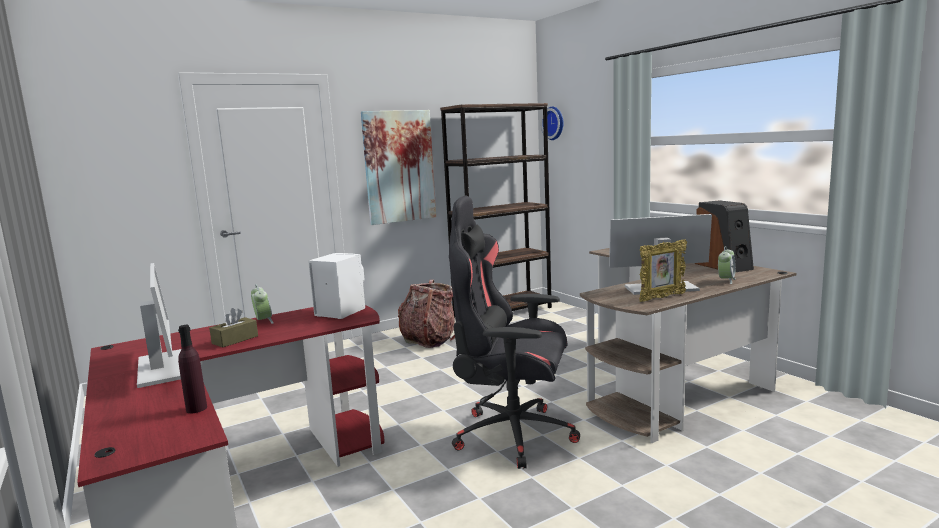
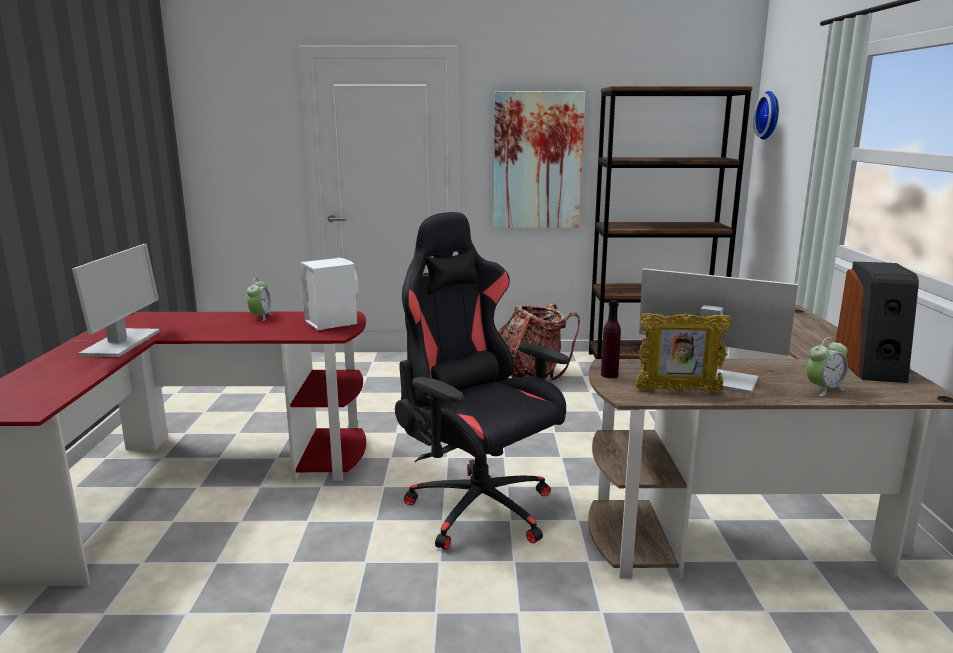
camera: 30 degrees right, 5 degrees up
(196, 409) = (73, 387): purple bottle -> purple bottle (609, 375)
(235, 340) = (209, 330): brown tissue box -> none

